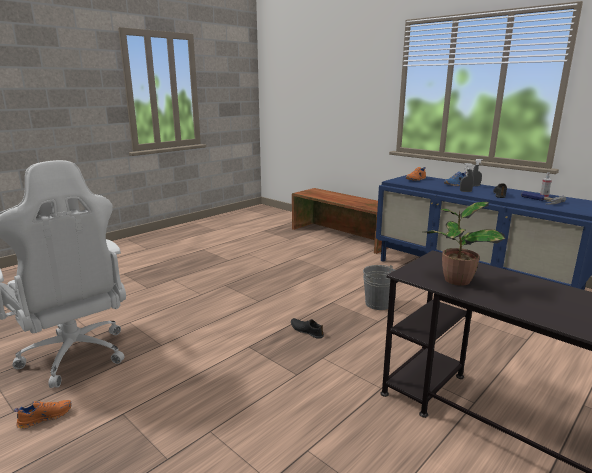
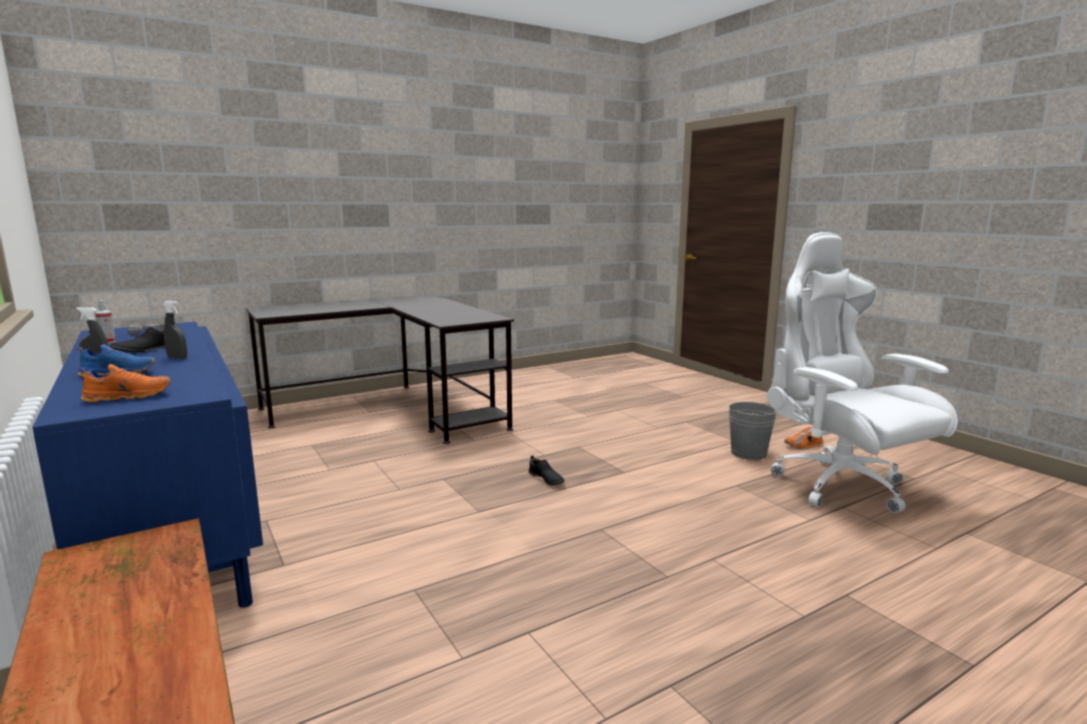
camera: 165 degrees left, 5 degrees down
(378, 304) = (412, 500): grey bucket -> grey bucket (748, 453)
(455, 280) = (469, 314): potted plant -> none

